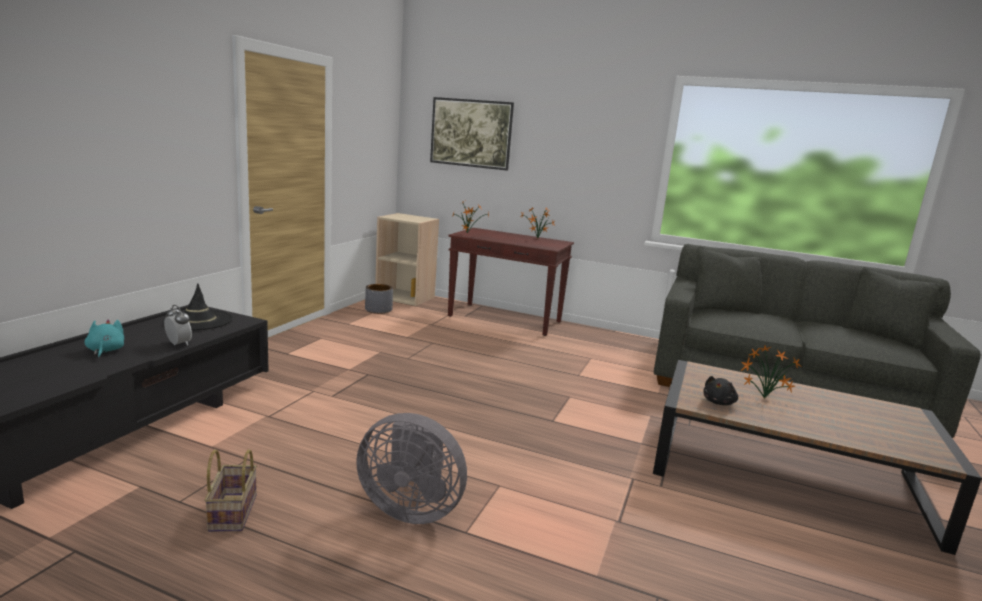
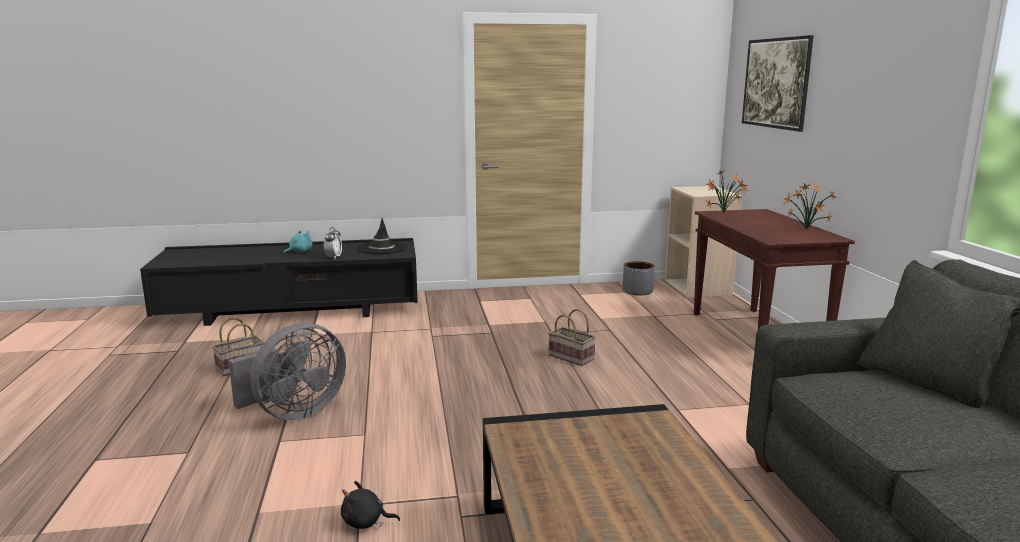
camera: 60 degrees right, 0 degrees up
(411, 508) = (294, 413): grey fan -> grey fan turned 120 degrees counterclockwise
(462, 369) = (572, 357): none -> basket
(719, 402) = (542, 446): black plush toy -> black plush toy (366, 522)
(762, 398) = (612, 474): potted plant -> none

